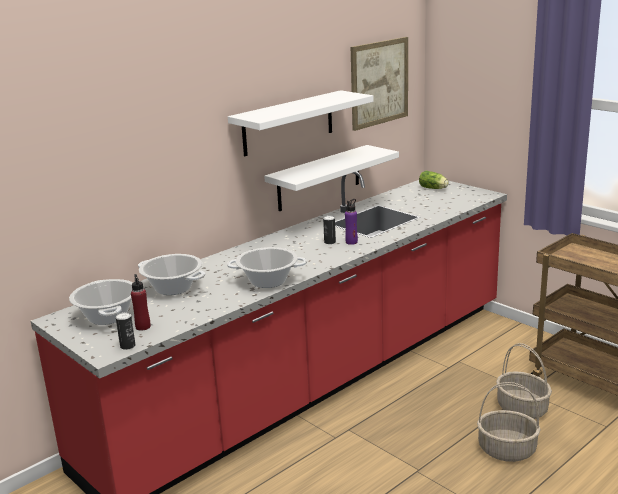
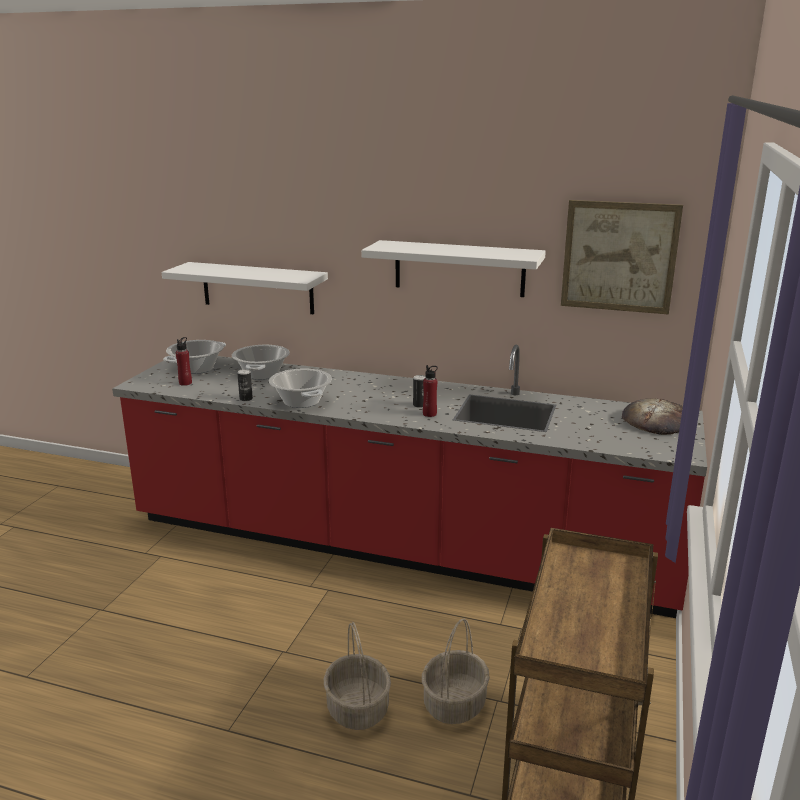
camera: 60 degrees right, 0 degrees up
(127, 346) = (151, 387): can -> can (246, 399)
(319, 178) = (499, 344): white shelf -> white shelf (257, 288)
(351, 242) = (429, 414): purple bottle -> red bottle
(434, 188) = (656, 421): lettuce -> bread

